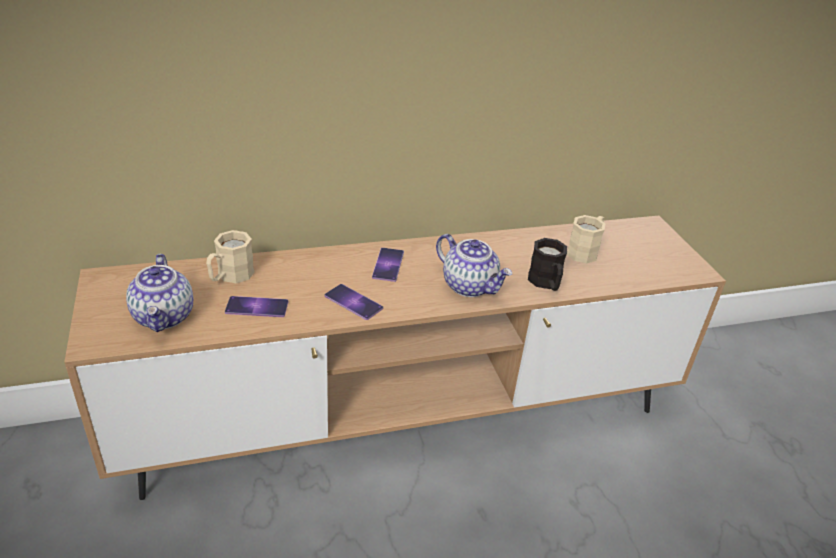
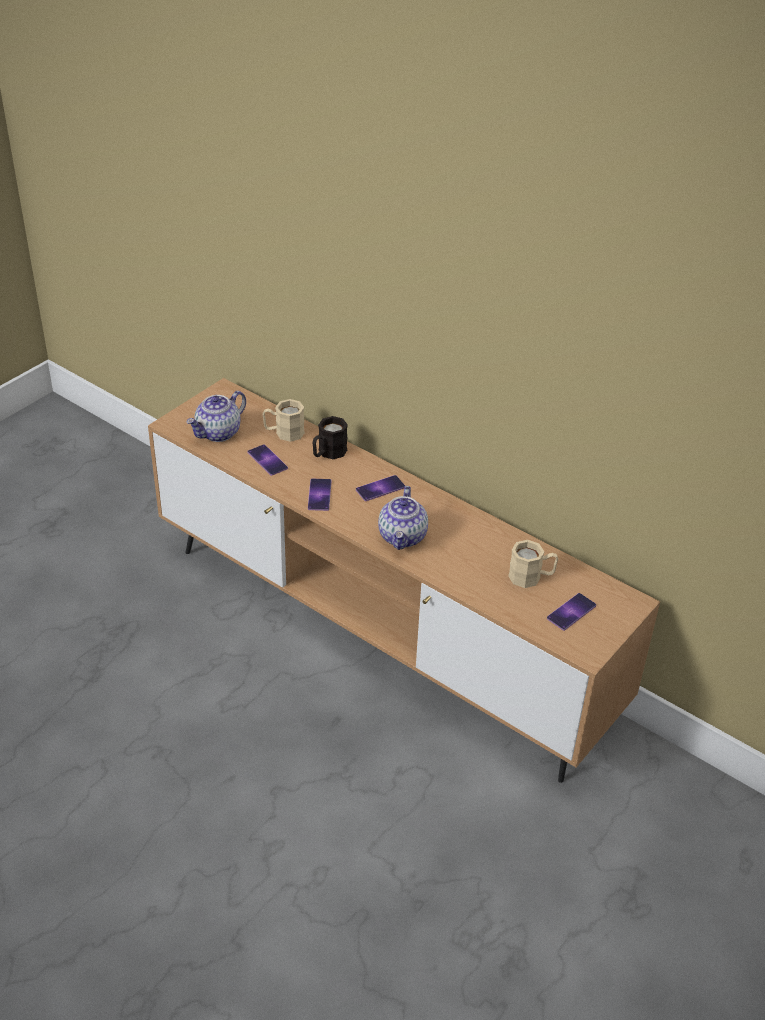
camera: 55 degrees right, 5 degrees up
(546, 283) = (455, 573): black mug -> black mug (328, 453)
(643, 254) = (571, 612): none -> phone

